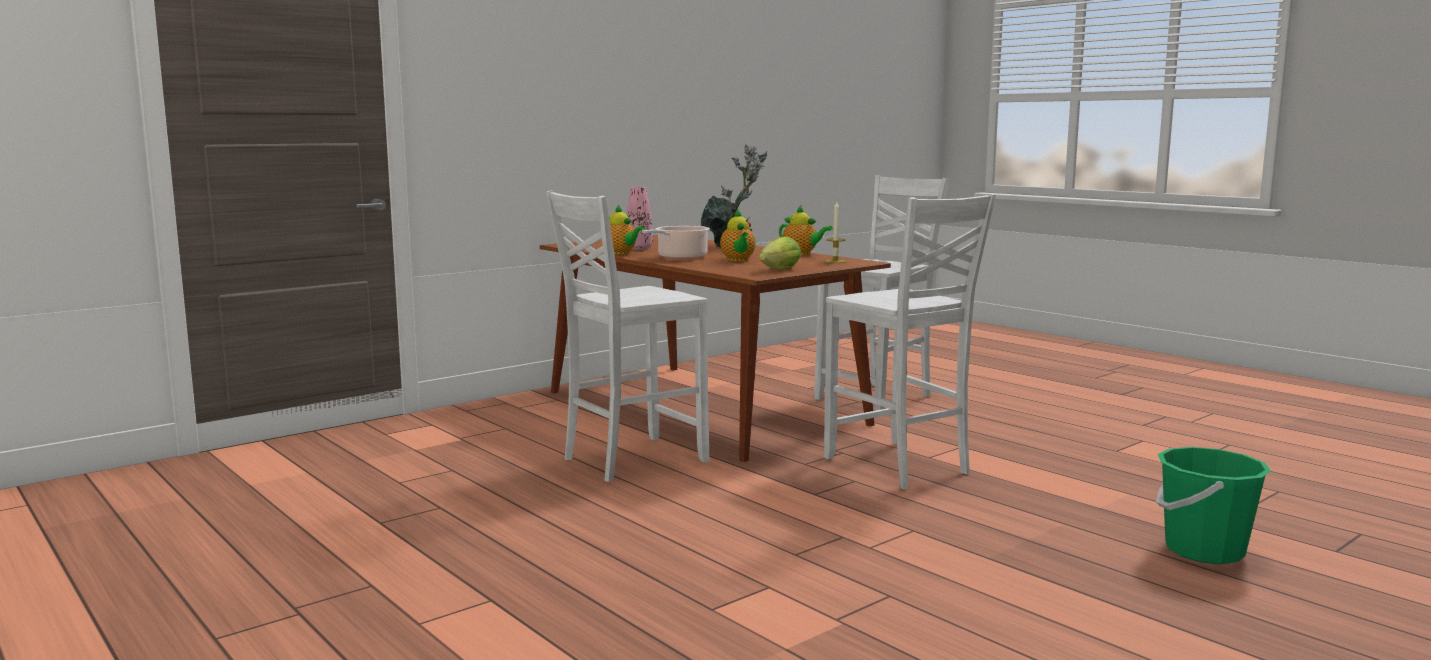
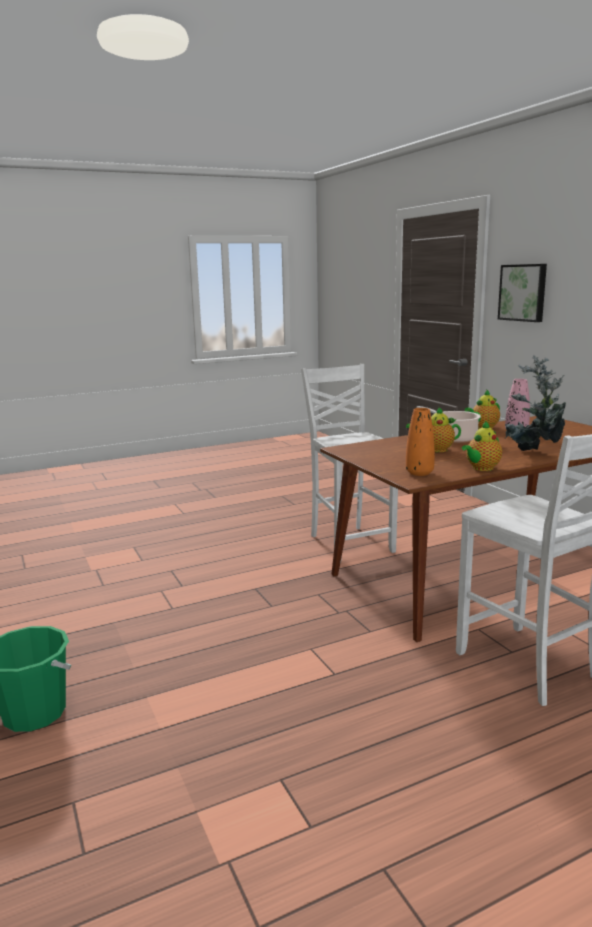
camera: 105 degrees right, 5 degrees up
(477, 92) = (523, 292): none -> picture
(778, 270) = (369, 455): lettuce -> none
(835, 261) = (419, 473): candle -> orange vase
(898, 466) = (294, 629): white chair -> none

